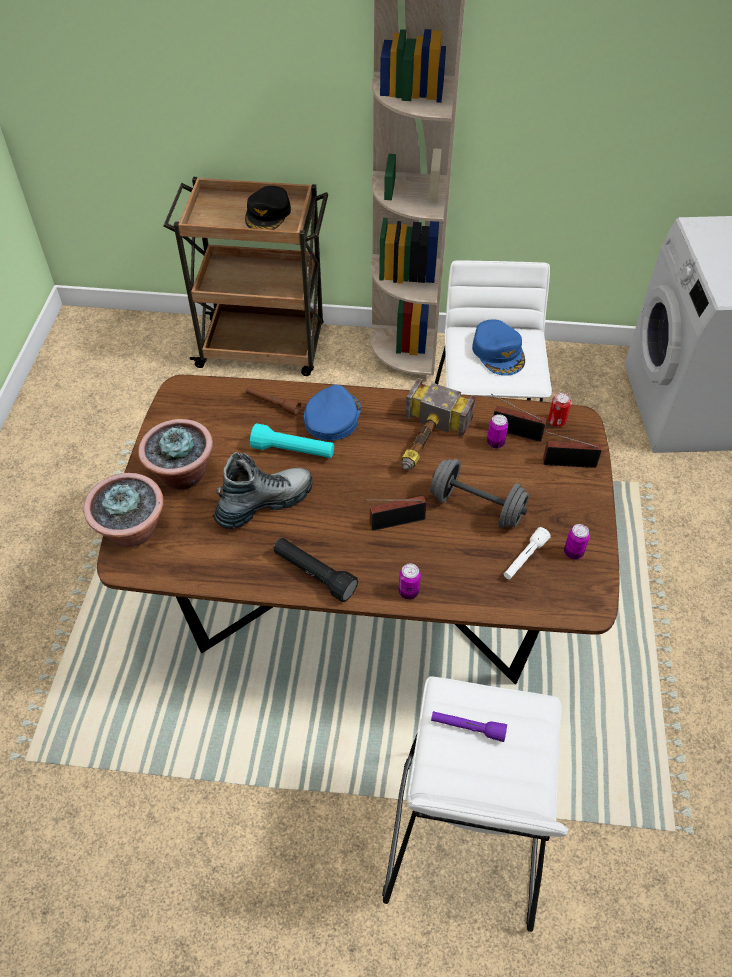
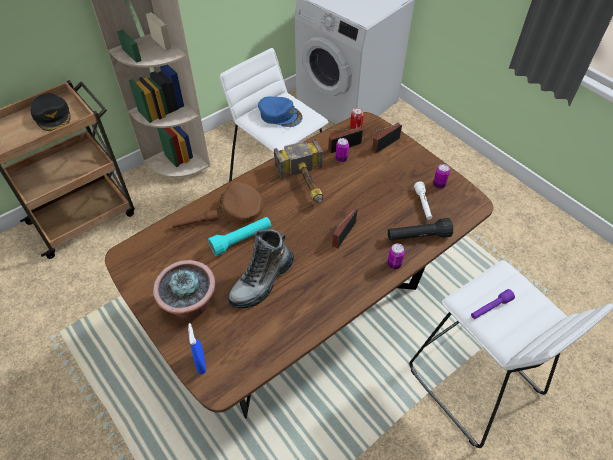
camera: 45 degrees left, 0 degrees up
(133, 531) = (201, 363): potted plant -> blue spray bottle
(264, 503) = (262, 281): boot -> boot turned 150 degrees counterclockwise
(314, 574) = (337, 296): black flashlight -> black flashlight (418, 236)
(332, 417) = (241, 206): blue cap -> brown cap
(476, 507) = (372, 196): grey dumbbell -> none

